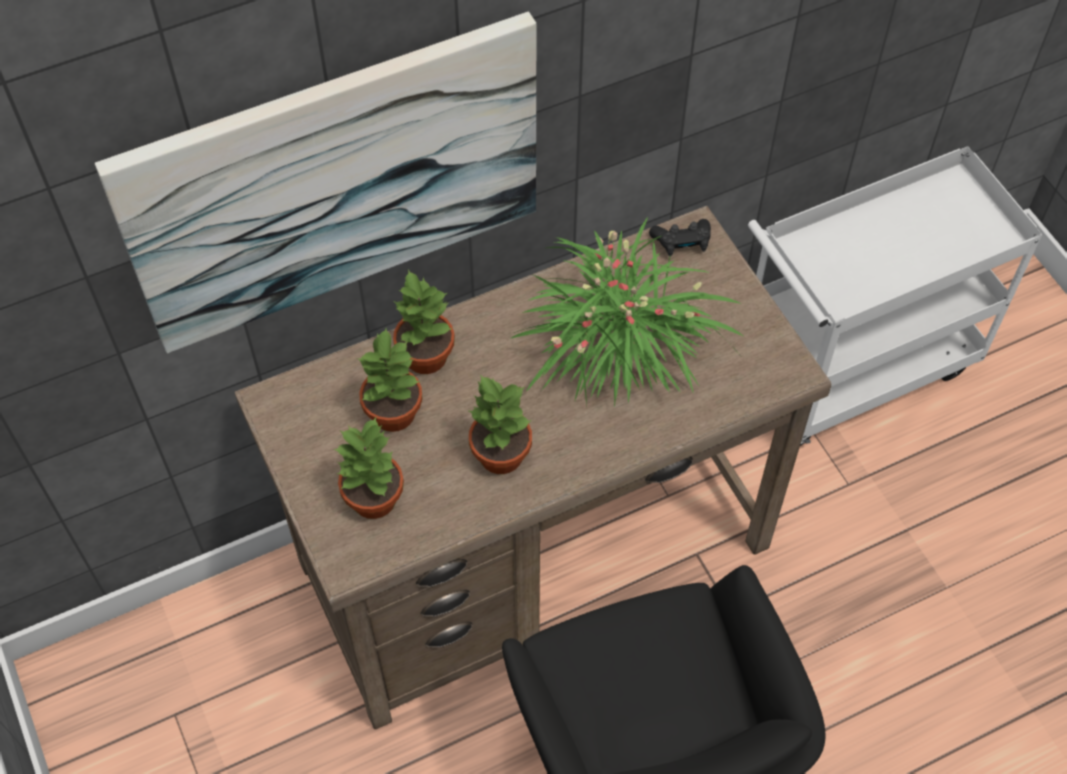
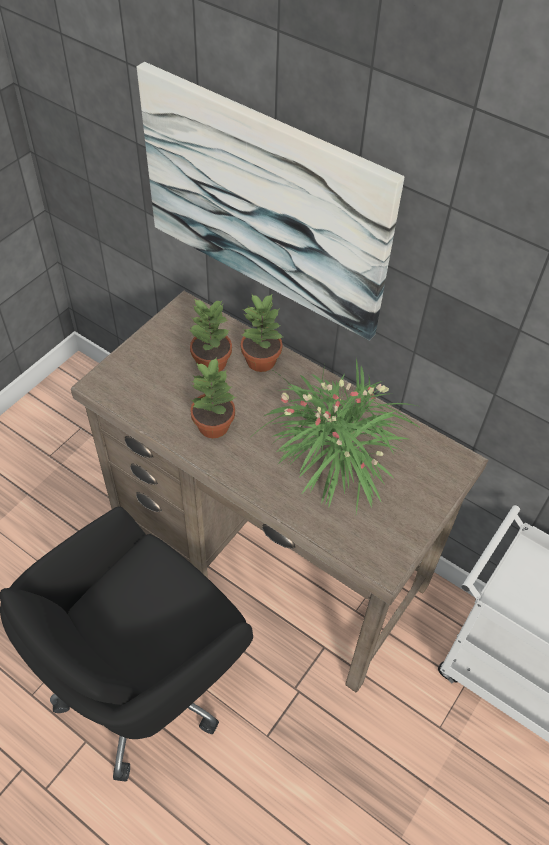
camera: 60 degrees right, 5 degrees down
(375, 499) = (147, 379): potted plant -> none
(682, 243) = (444, 457): black game controller -> none

